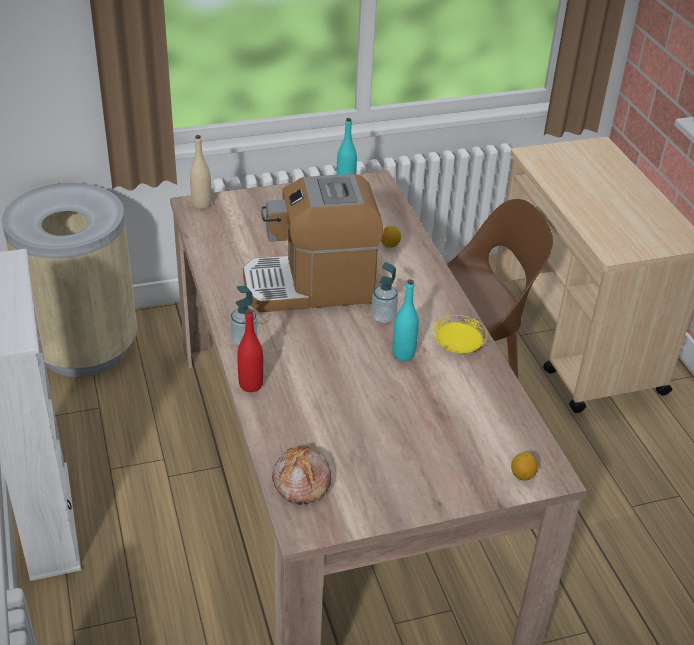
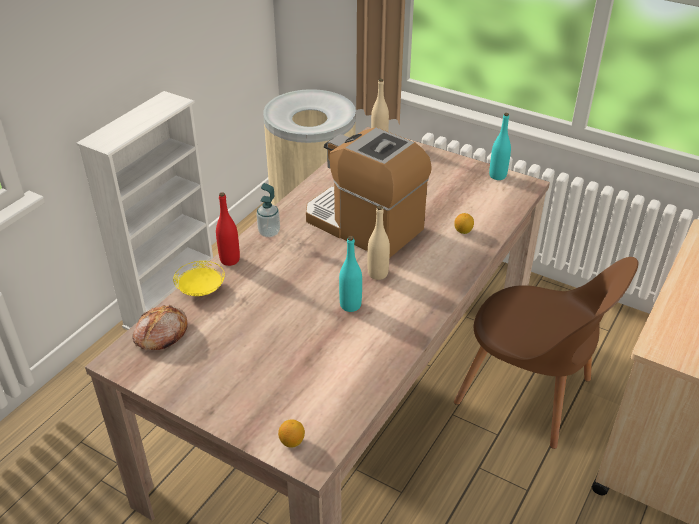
camera: 50 degrees right, 0 degrees up
(383, 317) = (377, 274): soap dispenser -> beige bottle
(458, 346) = (397, 326): yellow plate -> yellow plate (201, 289)

